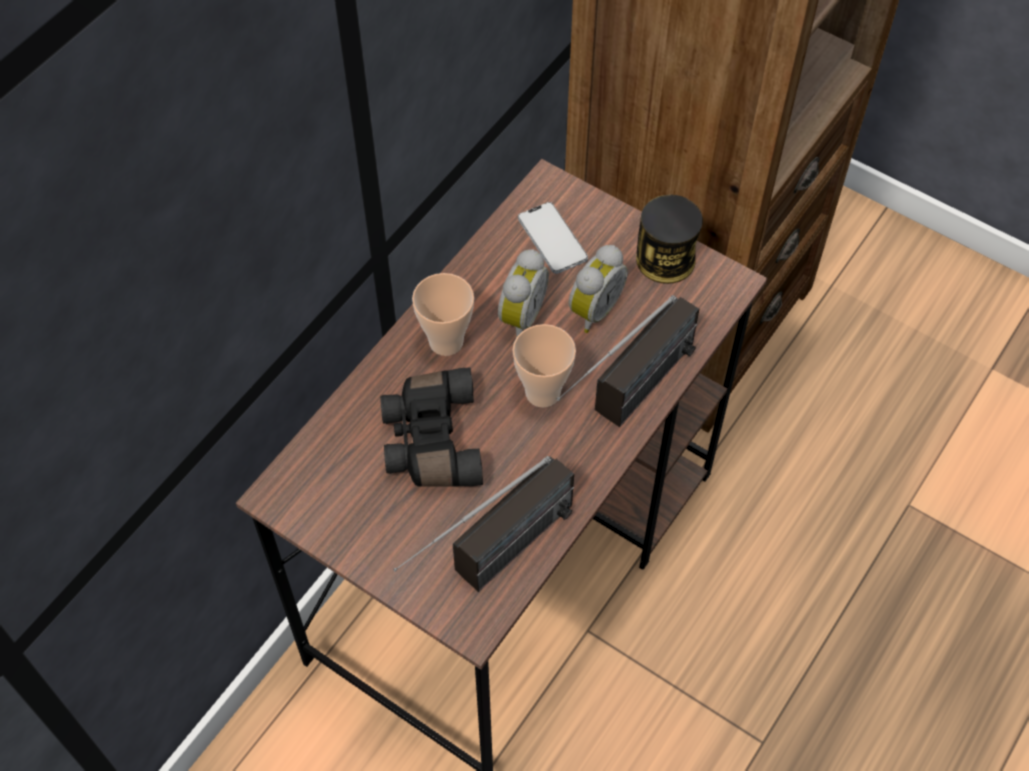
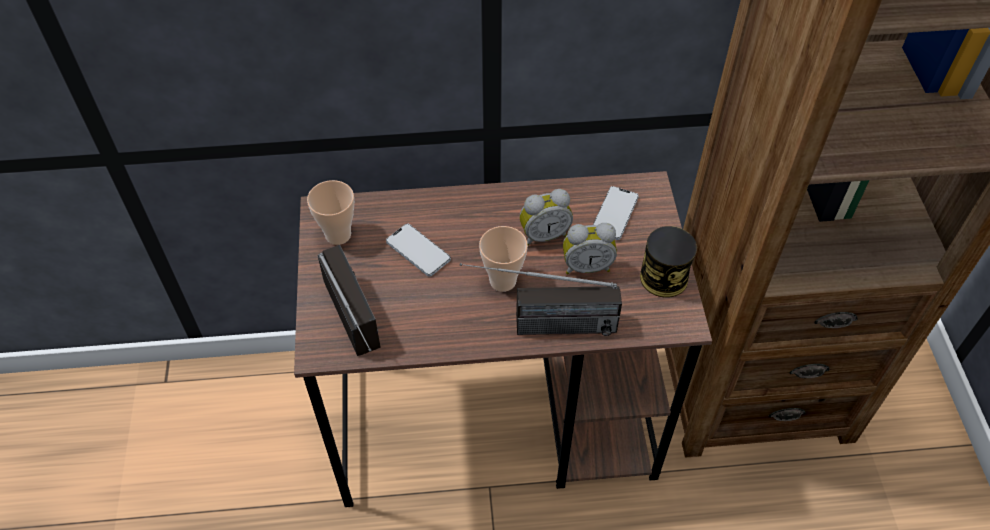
camera: 50 degrees right, 5 degrees down
(430, 440) = (418, 251): black binoculars -> phone
(446, 341) = (490, 214): cup -> cup (338, 235)
(491, 564) = (364, 333): radio -> radio turned 120 degrees counterclockwise

